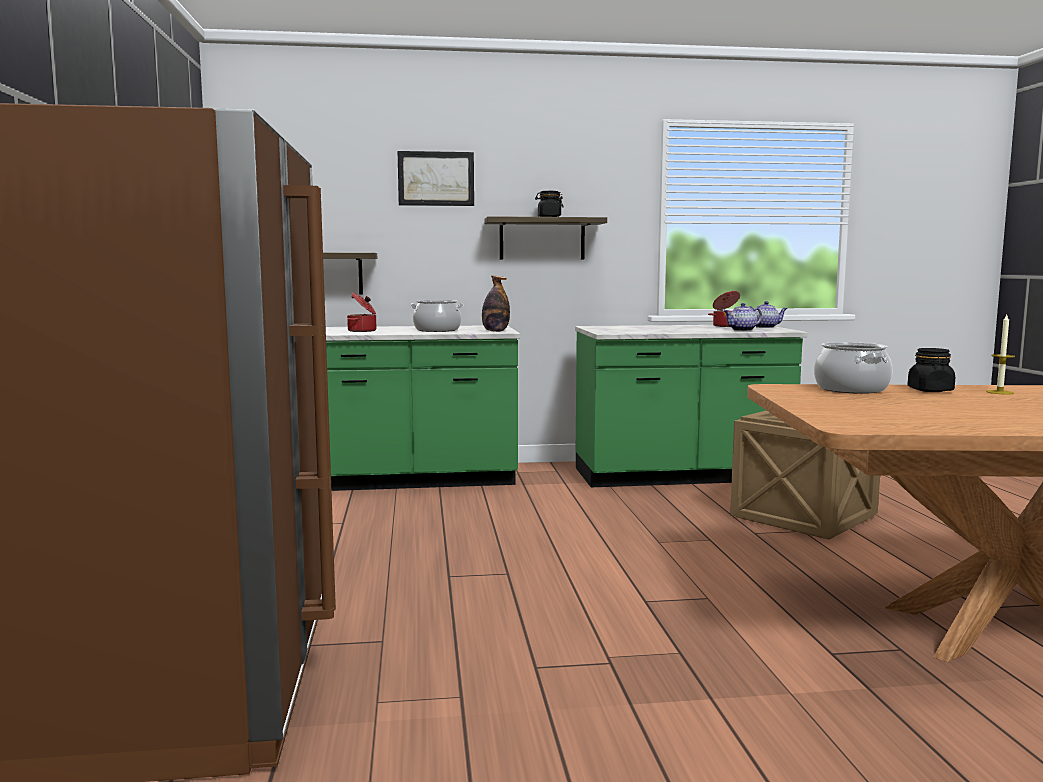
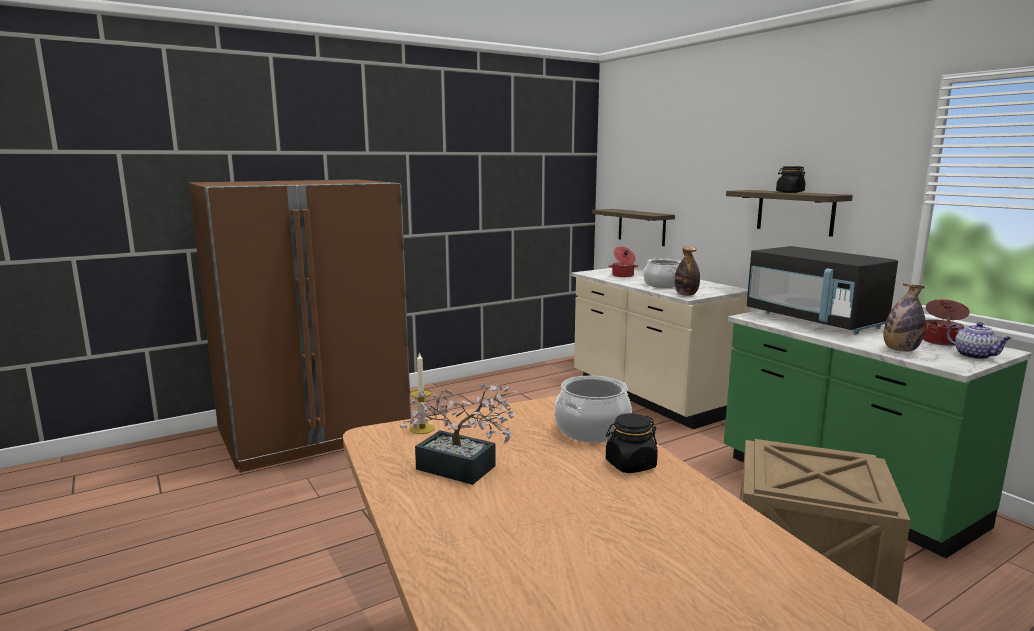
camera: 65 degrees right, 5 degrees up
(412, 480) = (649, 397): green counter -> beige counter
(436, 178) = (717, 154): picture -> none
(640, 329) = (814, 320): none -> black microwave
(742, 330) = (900, 350): teapot -> bottle
(946, 414) = (463, 470): none -> potted plant
(999, 392) = (664, 502): candle -> candle (422, 429)

